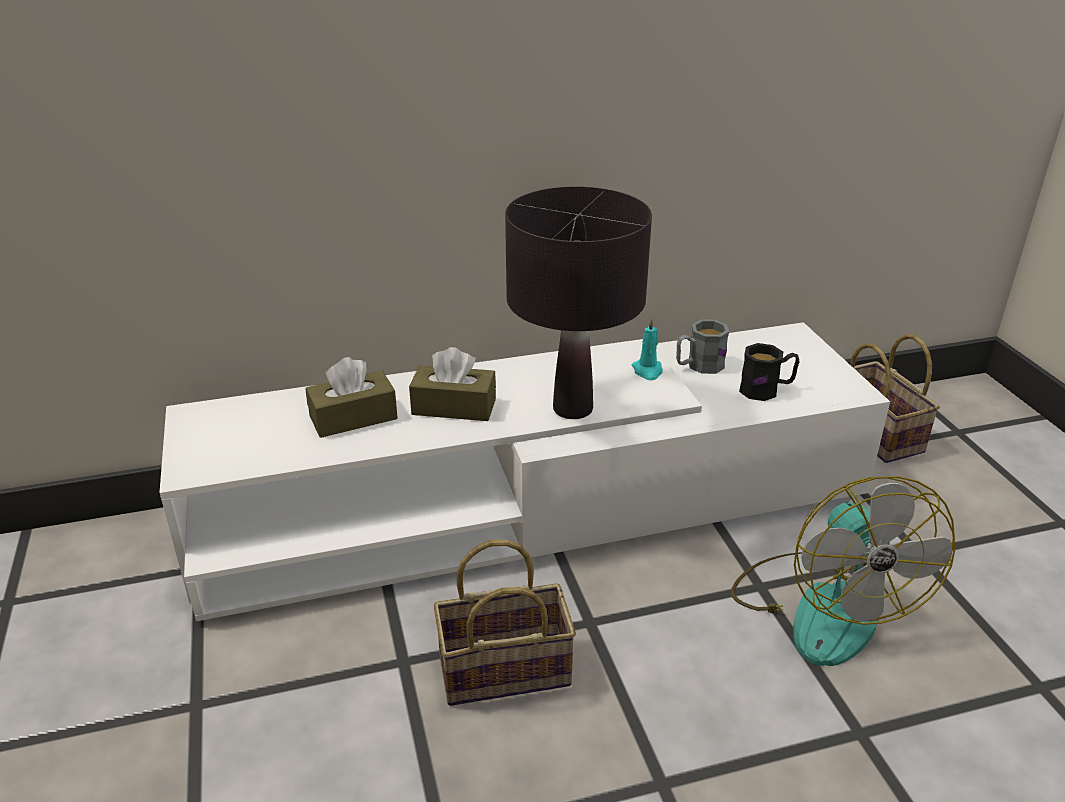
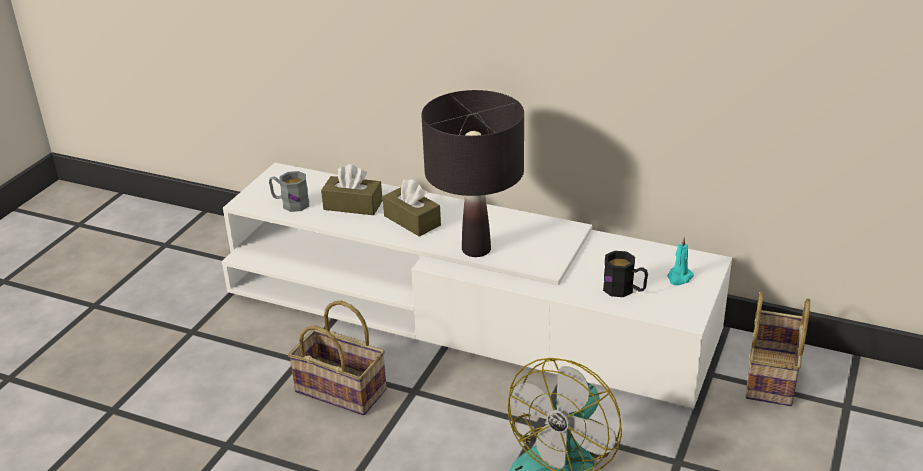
camera: 40 degrees right, 0 degrees up
(647, 371) = (557, 245): turquoise candle -> turquoise candle (679, 277)
(698, 366) = (603, 256): grey mug -> grey mug (290, 203)

